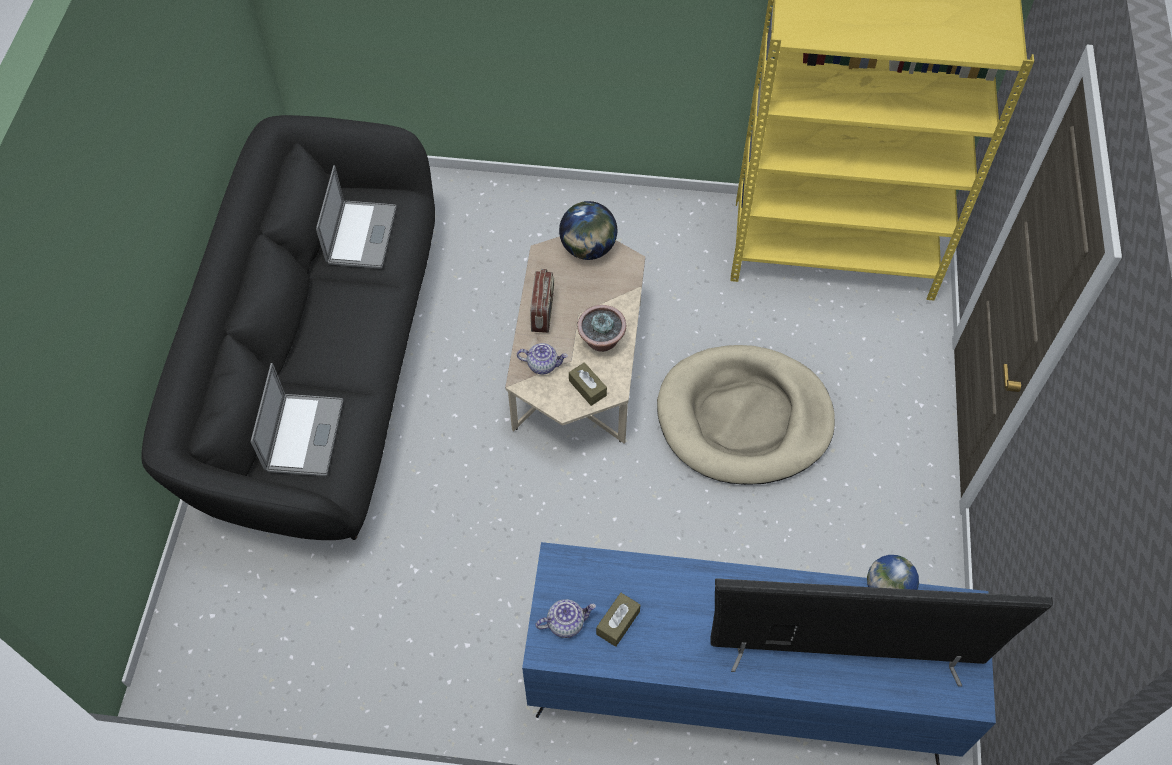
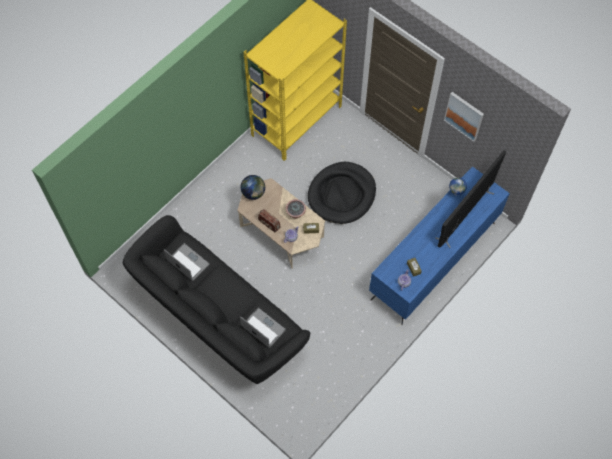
camera: 55 degrees left, 5 degrees up
(744, 418) = (342, 194): beige dog bed -> black dog bed
(1060, 454) = (464, 116): none -> picture

